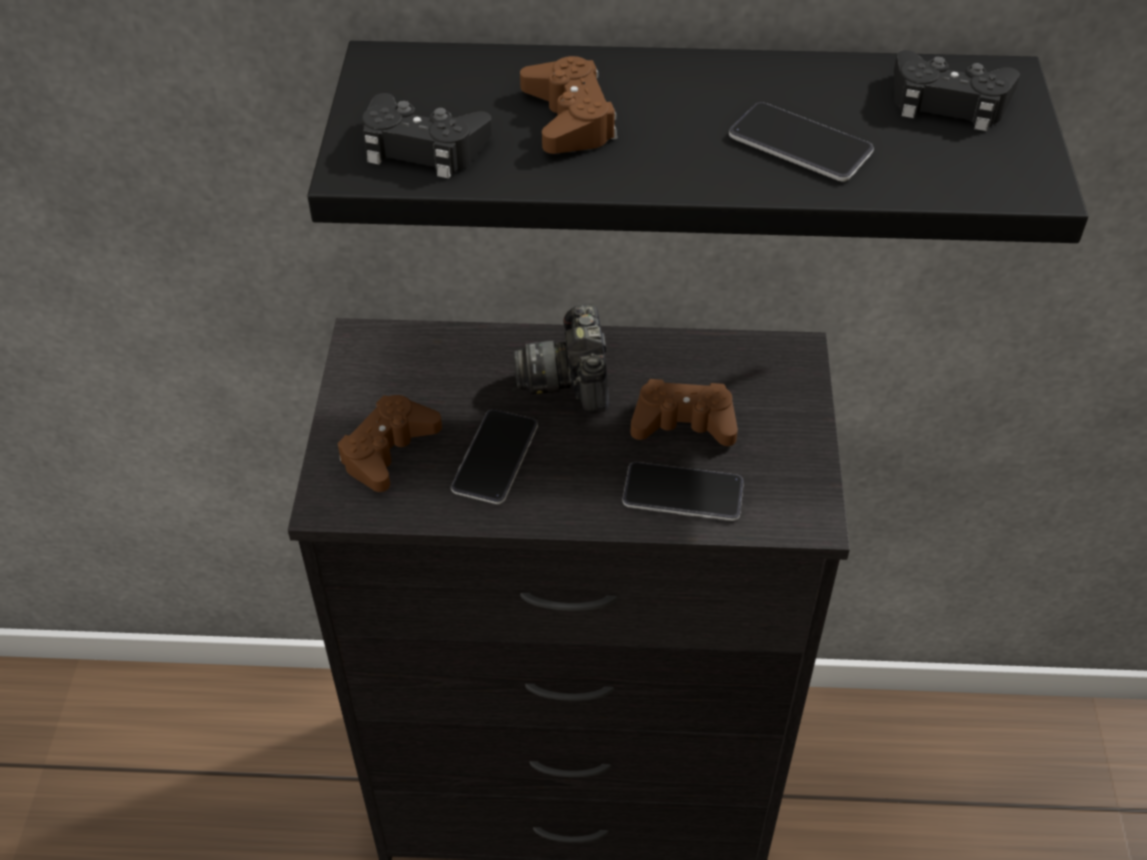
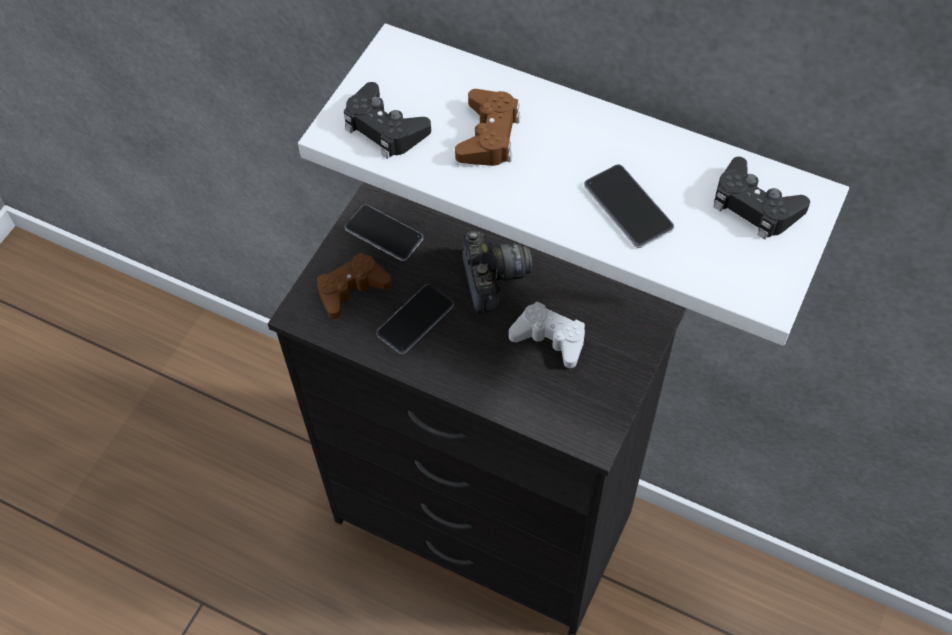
camera: 25 degrees right, 10 degrees up
(570, 379) = (492, 279): camera -> camera turned 150 degrees clockwise
(683, 422) = (550, 338): brown game controller -> white game controller
(683, 493) = (521, 390): phone -> phone (384, 234)
(685, 129) = (600, 146): black shelf -> white shelf

